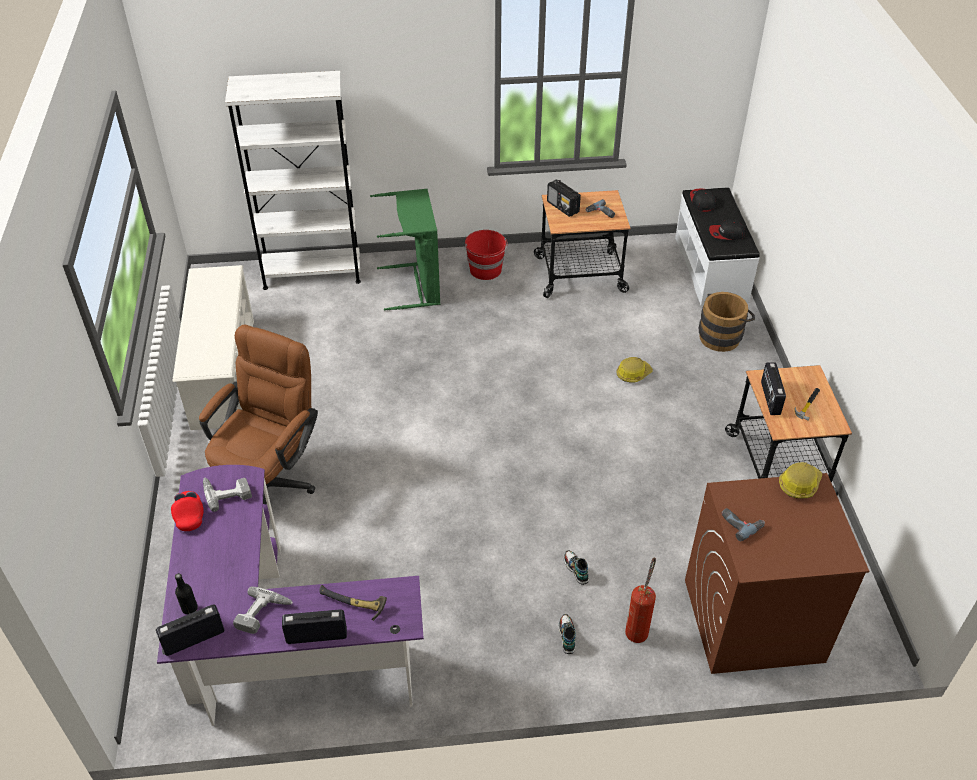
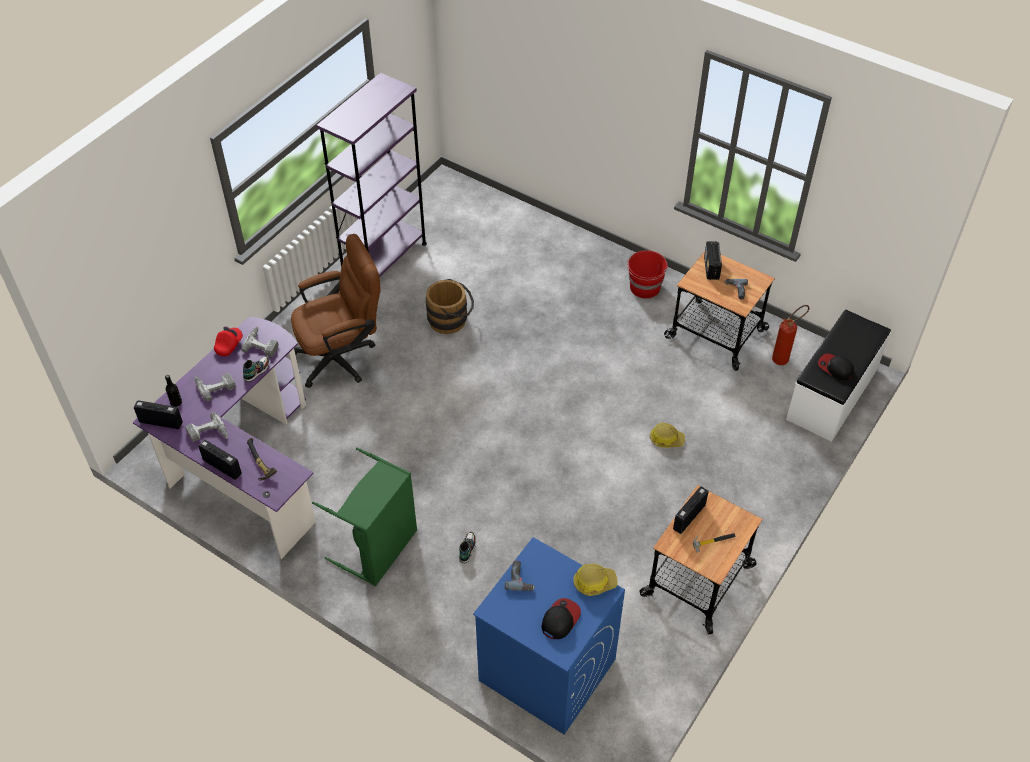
camera: 40 degrees right, 5 degrees up
(217, 563) = (215, 385): none -> power drill
(223, 373) = (385, 261): white shoe rack -> purple bookcase
(312, 273) = (516, 217): white bookcase -> none
(417, 286) = (580, 271): green laundry basket -> green laundry basket (379, 549)
(567, 636) = (414, 587): shoe -> shoe (256, 371)
(638, 628) = (464, 616): fire extinguisher -> fire extinguisher (783, 358)
(702, 201) = (849, 328): cap -> cap (560, 619)
(722, 335) = (774, 454): brown bucket -> brown bucket (451, 320)
(752, 621) = (546, 670): brown washing machine -> blue washing machine

